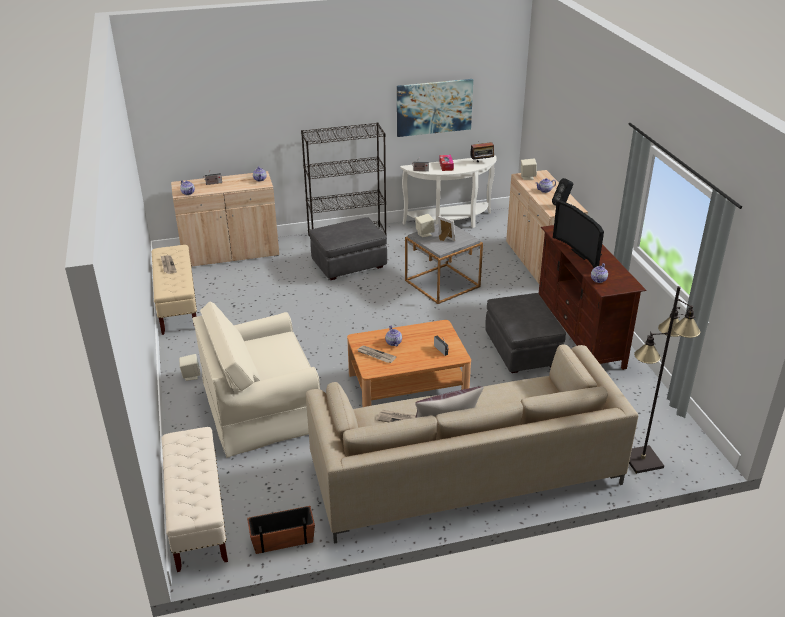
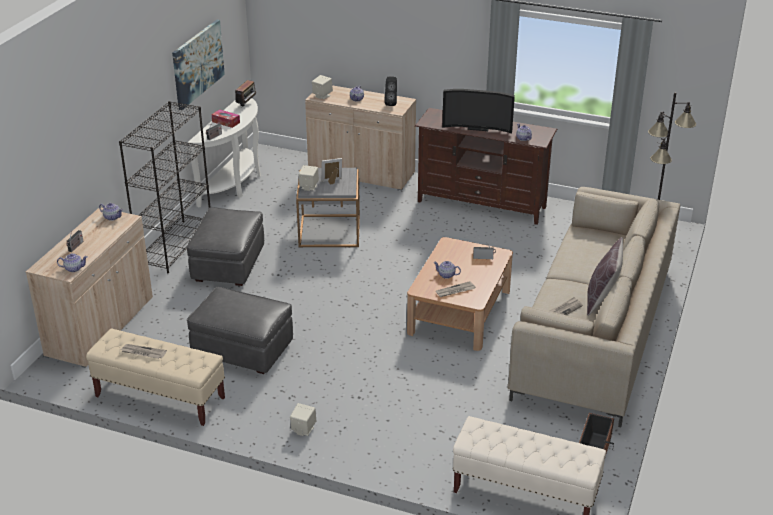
camera: 55 degrees left, 0 degrees up
(261, 407) = (404, 402): beige armchair -> none
(522, 350) = (473, 238): grey ottoman -> grey ottoman (243, 350)

